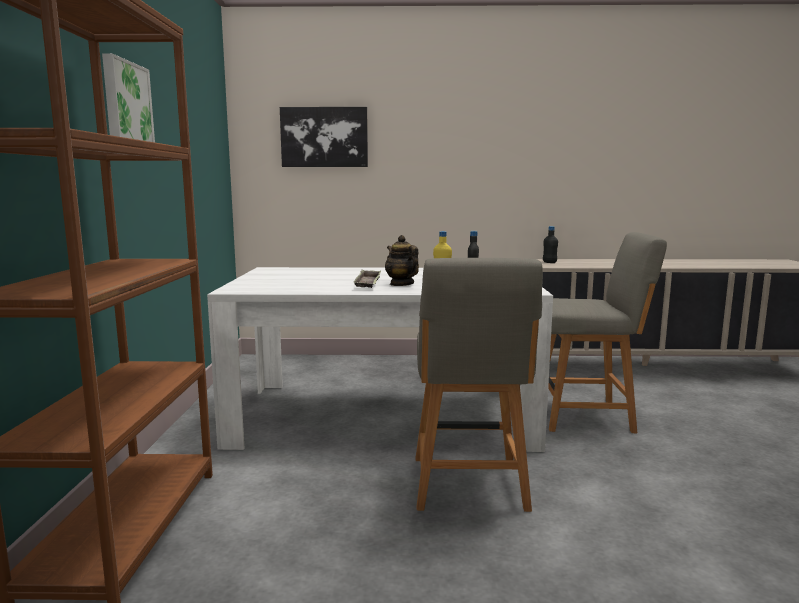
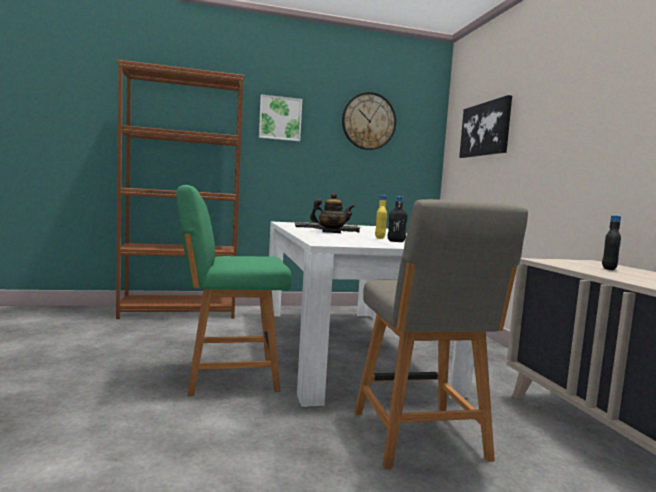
camera: 75 degrees right, 5 degrees down
(190, 112) = (368, 121): none -> wall clock
(401, 284) = (331, 233): teapot -> teapot turned 45 degrees clockwise
(469, 485) = (228, 376): grey chair -> green chair

